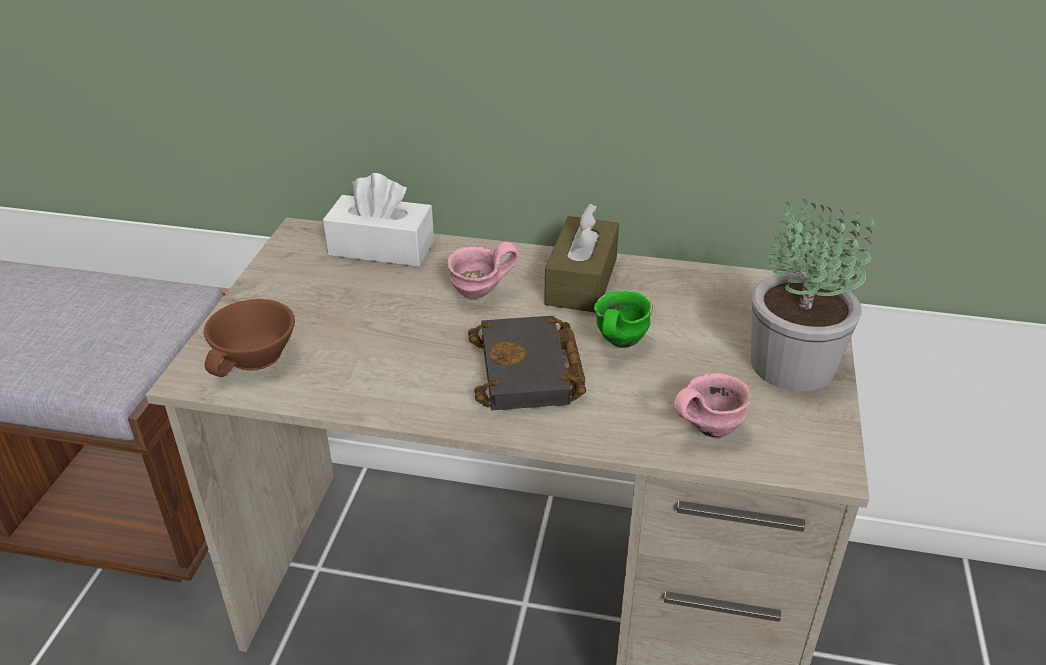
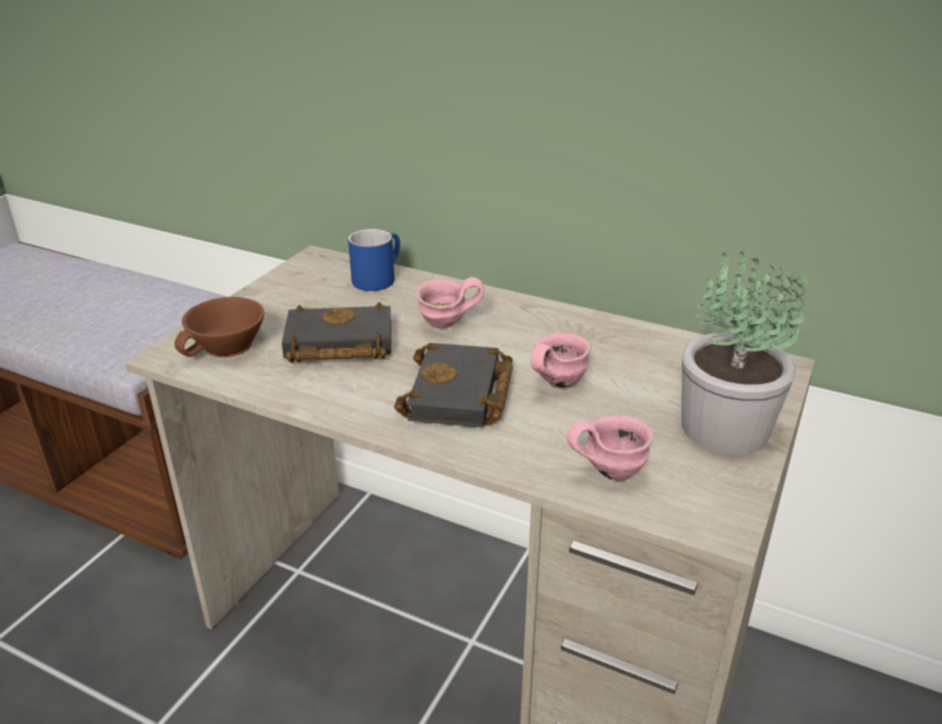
camera: 15 degrees right, 5 degrees down
(374, 334) = (336, 344): none -> black book
(381, 248) = (378, 278): white tissue box -> blue mug
(581, 281) = (546, 327): brown tissue box -> none
(616, 343) = (554, 383): green mug -> pink mug

